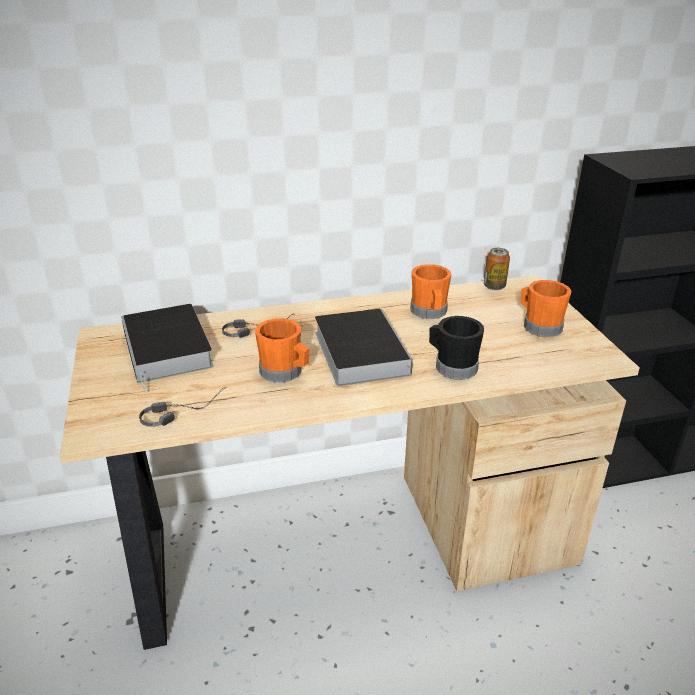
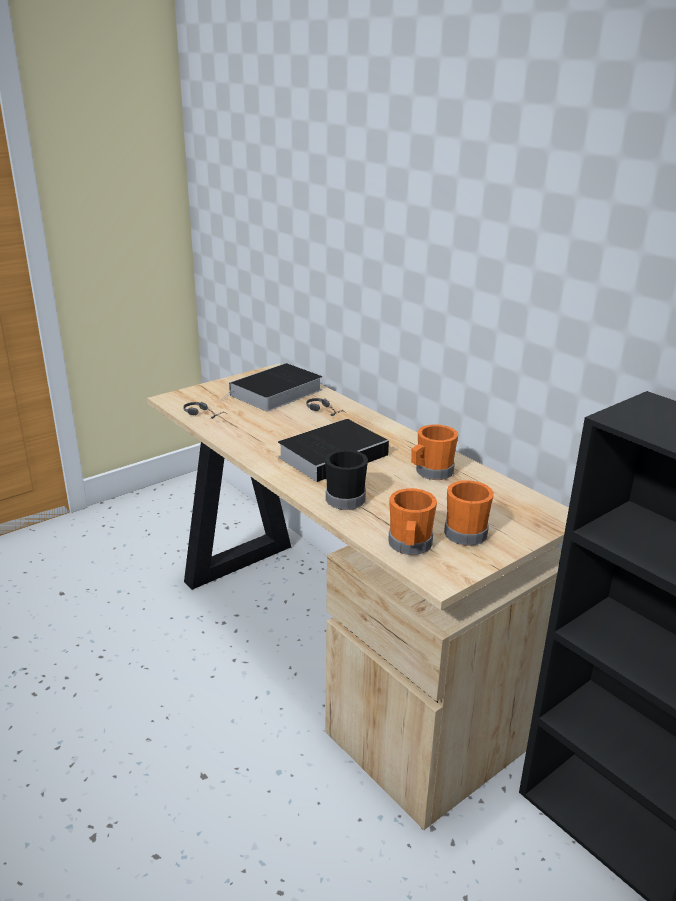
camera: 65 degrees right, 5 degrees down
(285, 373) = (279, 435): orange mug -> orange mug (409, 546)
(494, 286) = (527, 496): can -> none

